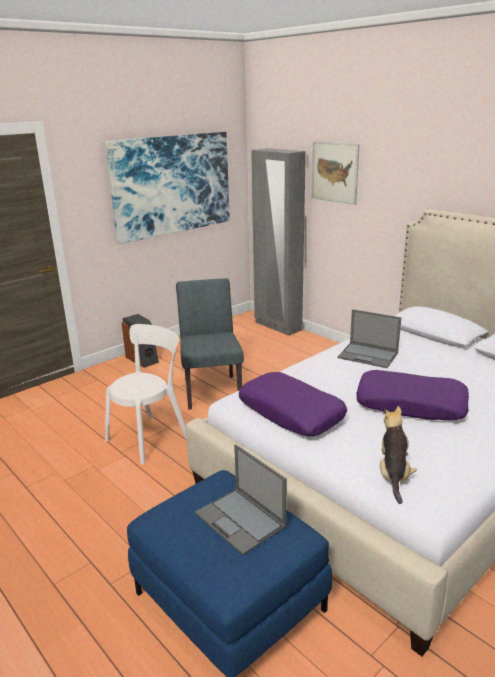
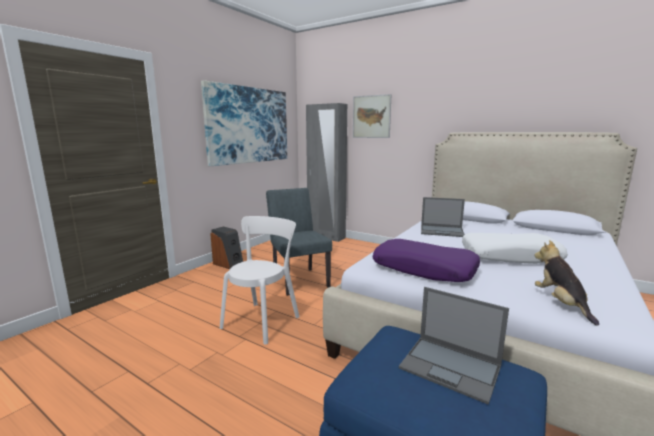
camera: 15 degrees left, 10 degrees down
(411, 404) = (510, 256): purple pillow -> white pillow

